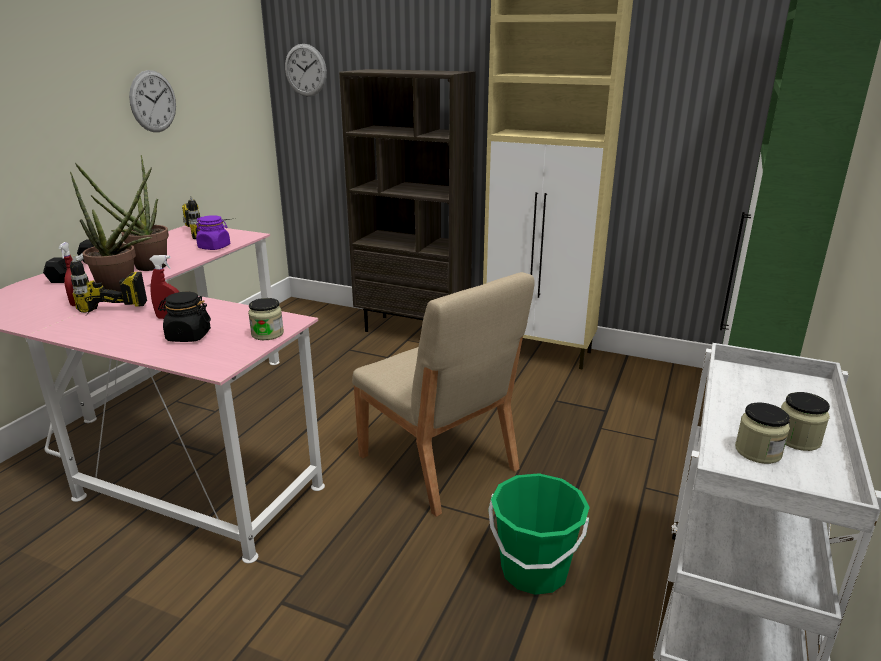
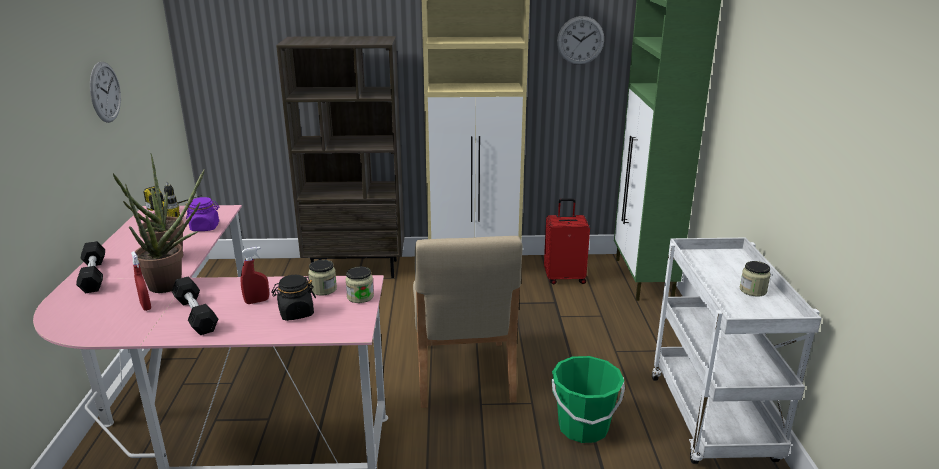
camera: 25 degrees left, 0 degrees up
(105, 318) = (195, 314): power drill -> black dumbbell
(305, 70) = (216, 38): wall clock -> wall clock (580, 40)
(438, 464) = (463, 374): beige chair -> beige chair turned 60 degrees clockwise
(637, 386) = (564, 278): none -> red suitcase
(758, 451) = (739, 302): jar -> jar (323, 289)

